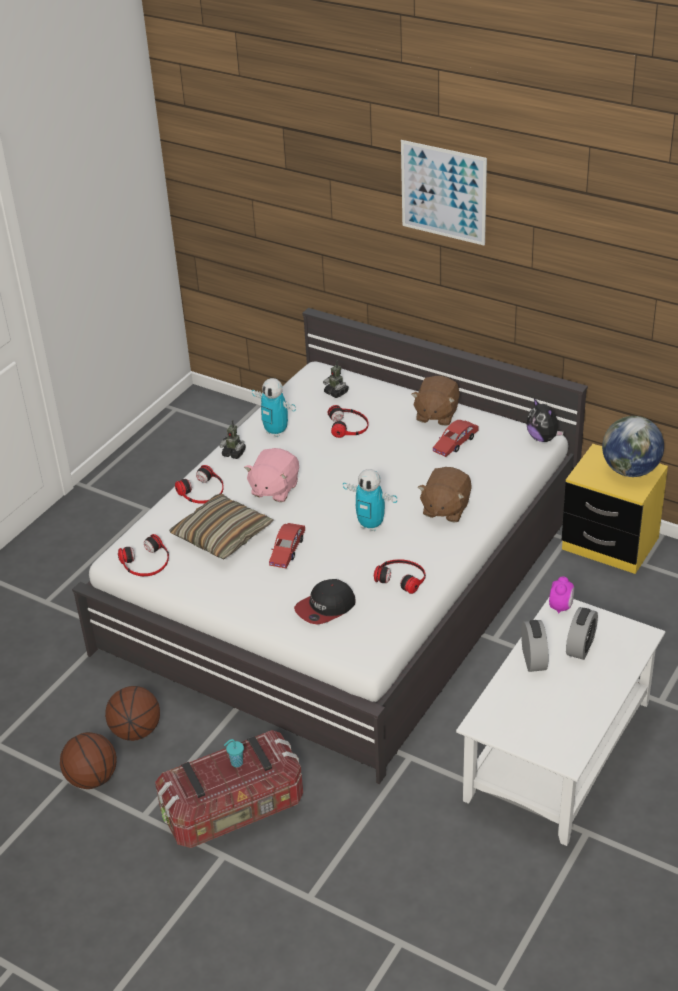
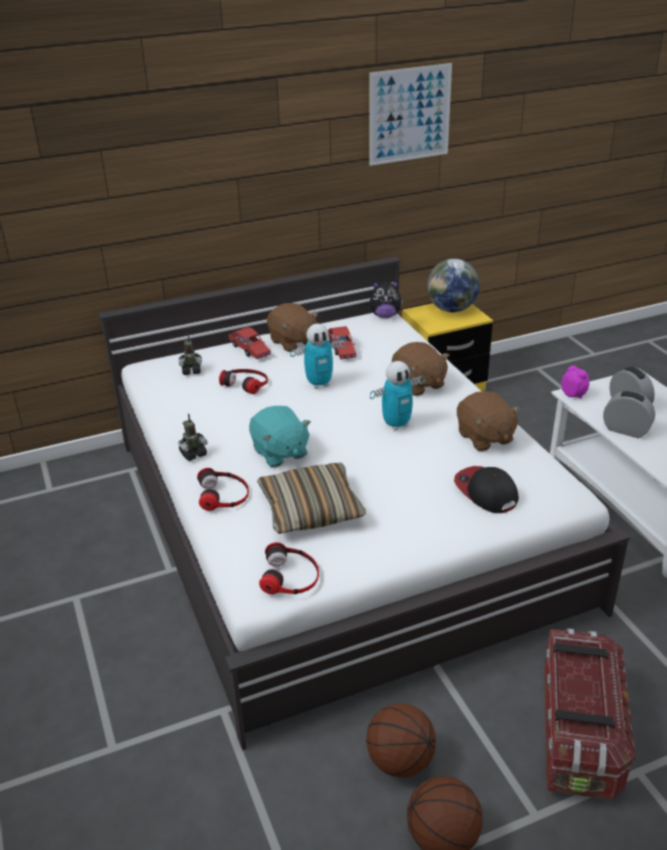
camera: 55 degrees left, 5 degrees down
(236, 763) = (578, 676): turquoise cup -> none
(274, 489) = (279, 453): pink plush toy -> turquoise plush toy
(276, 432) = (197, 420): toy robot -> toy robot (319, 384)
(287, 550) = (379, 480): red toy car -> red toy car (249, 350)
(325, 607) = (485, 492): cap -> cap turned 150 degrees clockwise
(402, 577) = (484, 438): headphones -> brown plush toy
(443, 192) = (238, 115): picture -> picture (409, 114)

